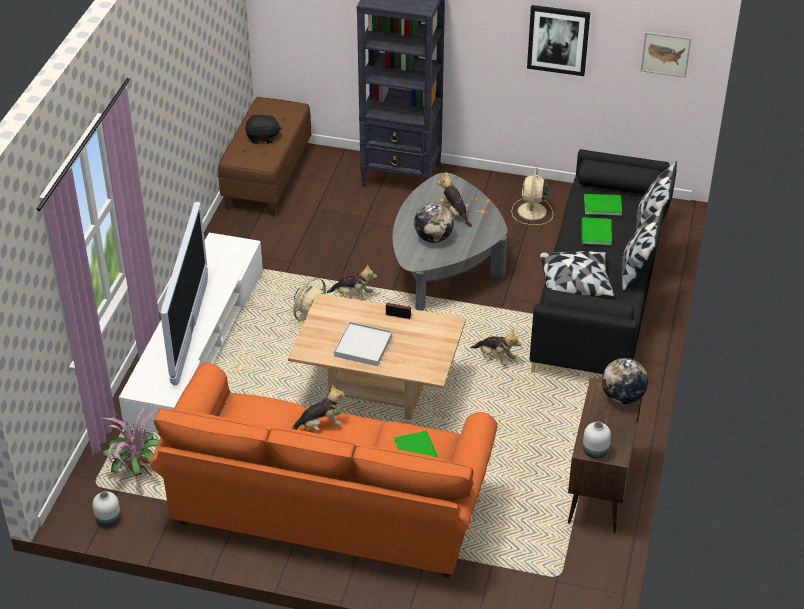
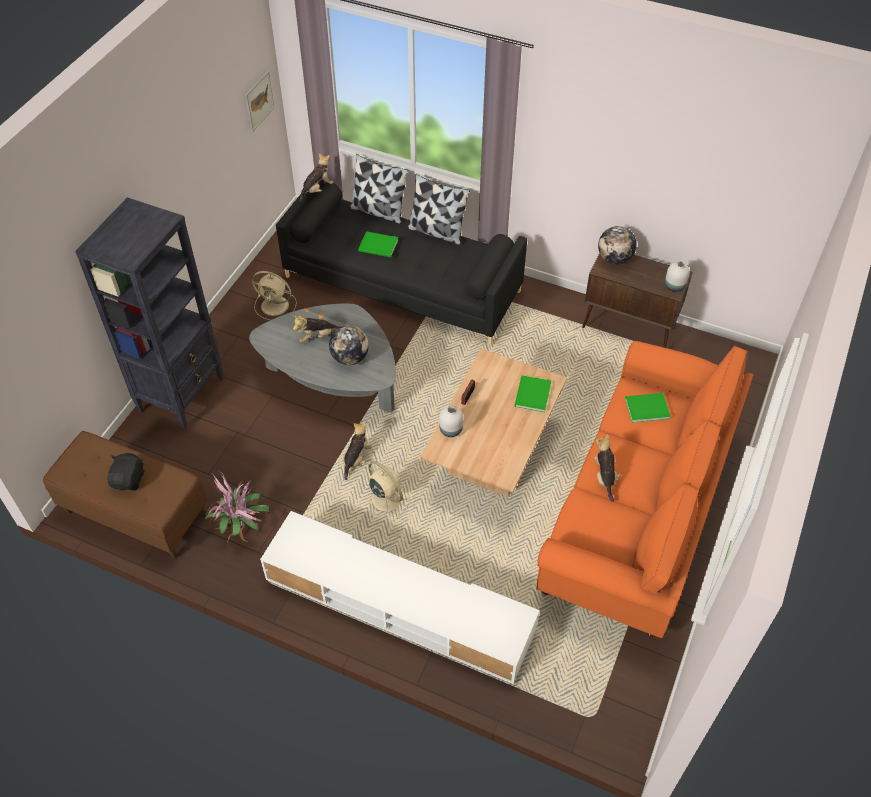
camera: 80 degrees left, 10 degrees up
(109, 519) = (641, 705): white vase -> white vase (451, 429)
(135, 471) = (576, 676): potted plant -> potted plant (241, 528)
(190, 332) = (425, 588): television -> none
(363, 346) = (506, 428): white tray -> none
(495, 357) = (467, 365): plush toy -> plush toy (317, 189)
(558, 39) = (203, 161): picture -> none
(575, 284) = (442, 272): pillow -> none
(601, 205) = (340, 235): green book -> green book (531, 395)

